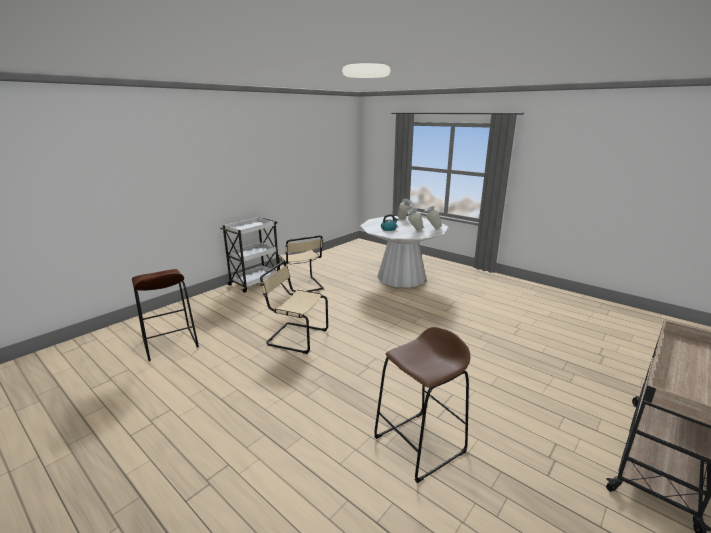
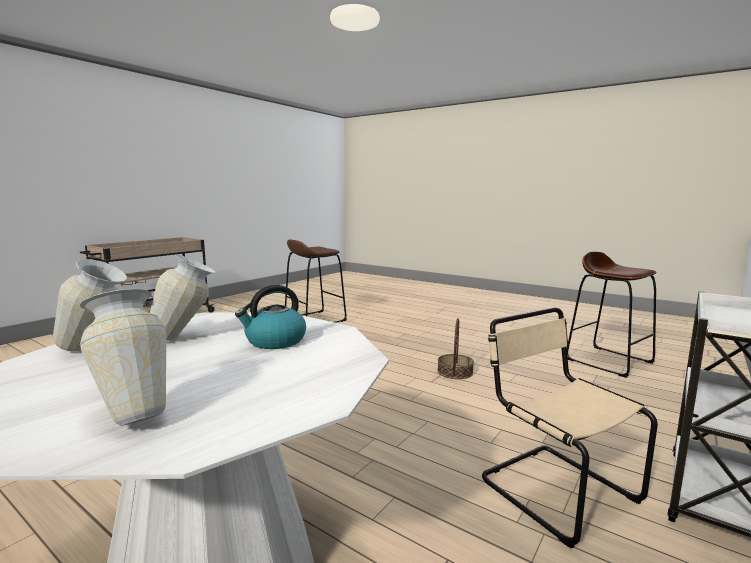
camera: 175 degrees right, 10 degrees down
(295, 337) = (455, 372): beige chair -> basket

